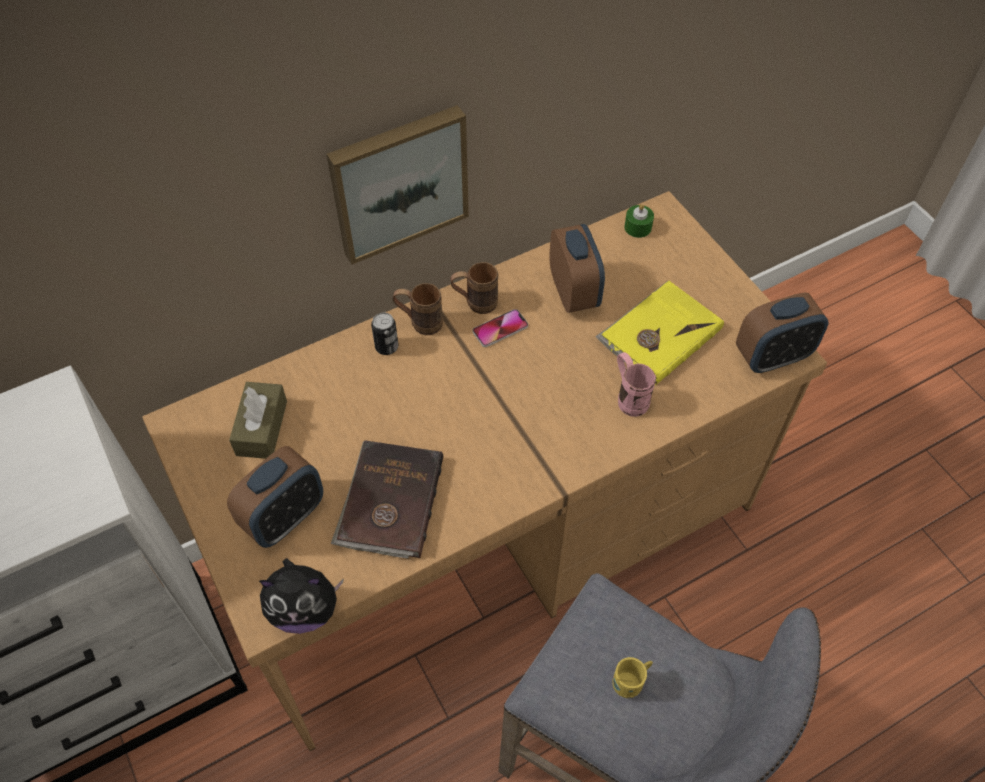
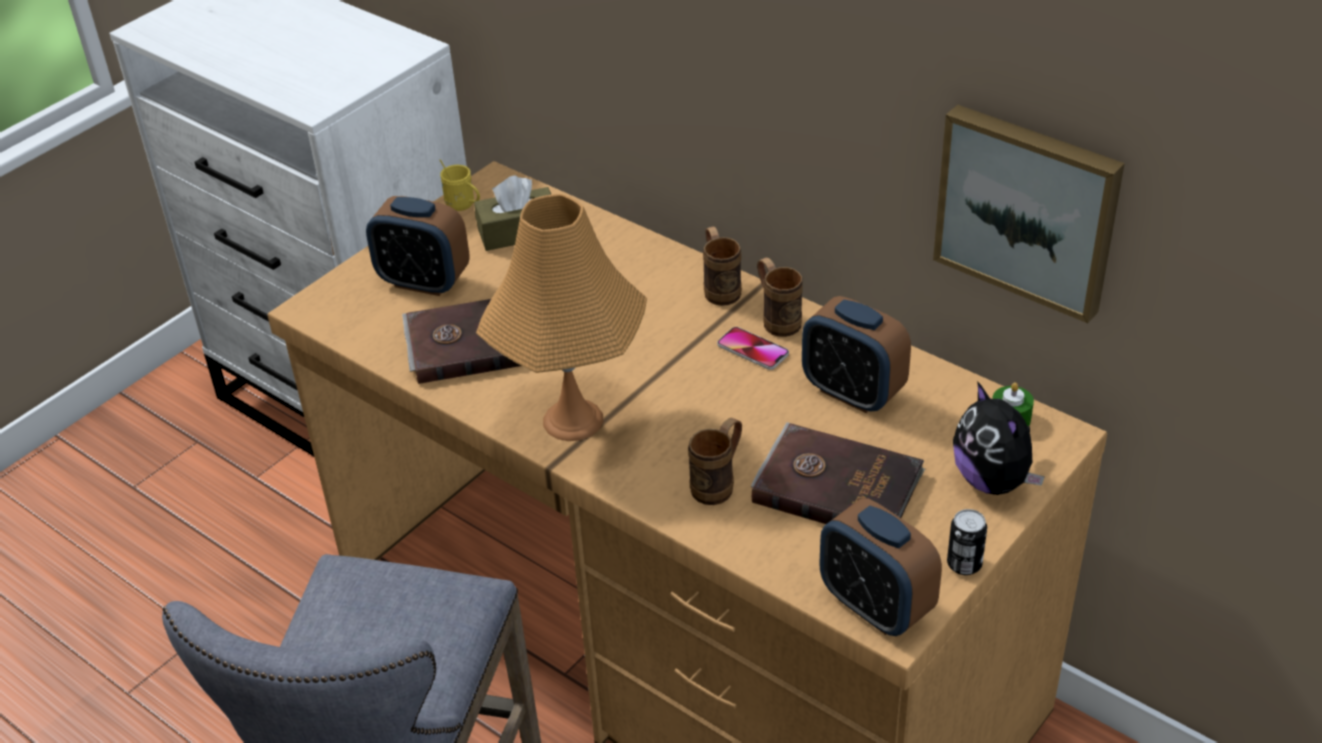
camera: 70 degrees right, 15 degrees down
(305, 609) = (330, 328): plush toy -> plush toy (993, 480)
(386, 347) = (670, 276): can -> can (964, 564)
(398, 182) = (761, 107): picture -> picture (1028, 209)
(519, 462) = (573, 419): none -> orange table lamp
(574, 292) = (853, 392): alarm clock -> alarm clock turned 75 degrees clockwise
(629, 397) = (719, 484): pink mug -> brown mug
(630, 682) = (368, 630): yellow mug -> yellow mug (463, 206)
(658, 335) = (836, 485): yellow book -> brown book

